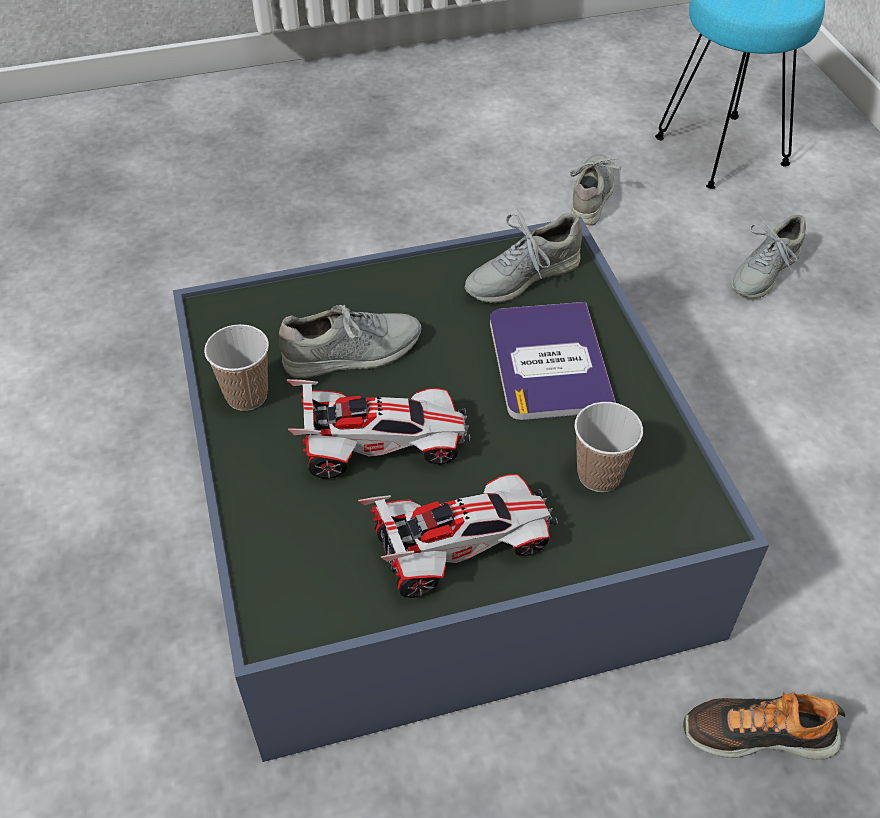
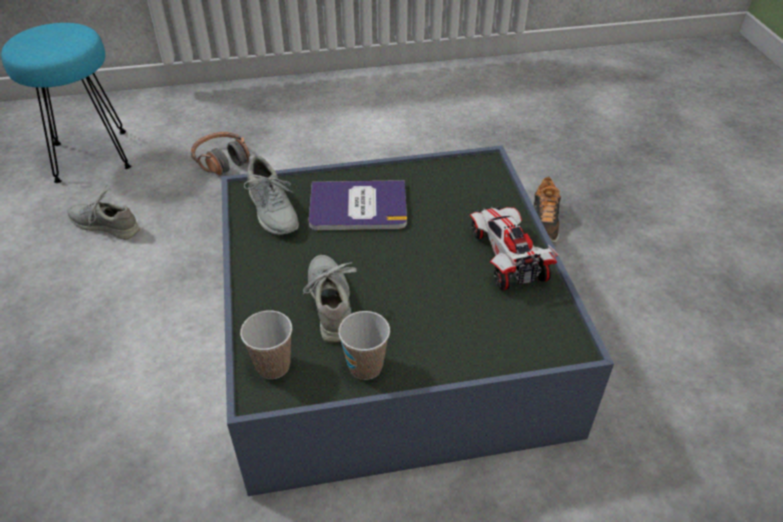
camera: 85 degrees left, 5 degrees down
(380, 445) = (423, 290): toy car -> none
(599, 475) = (452, 197): cup -> cup (273, 366)
(763, 272) = (222, 160): grey shoe -> headphones

